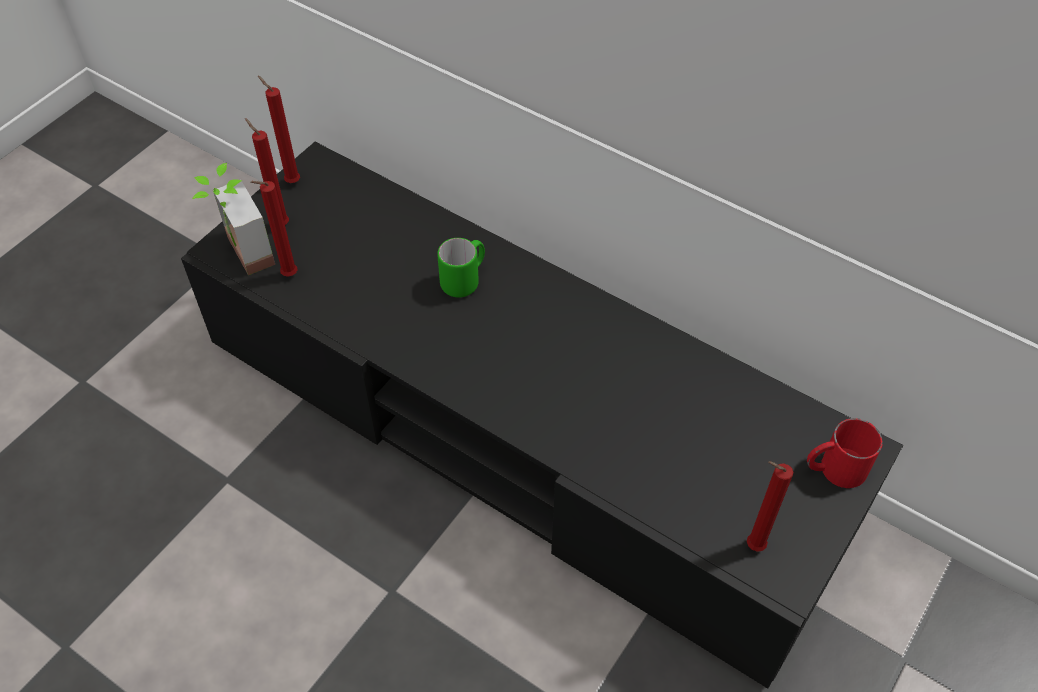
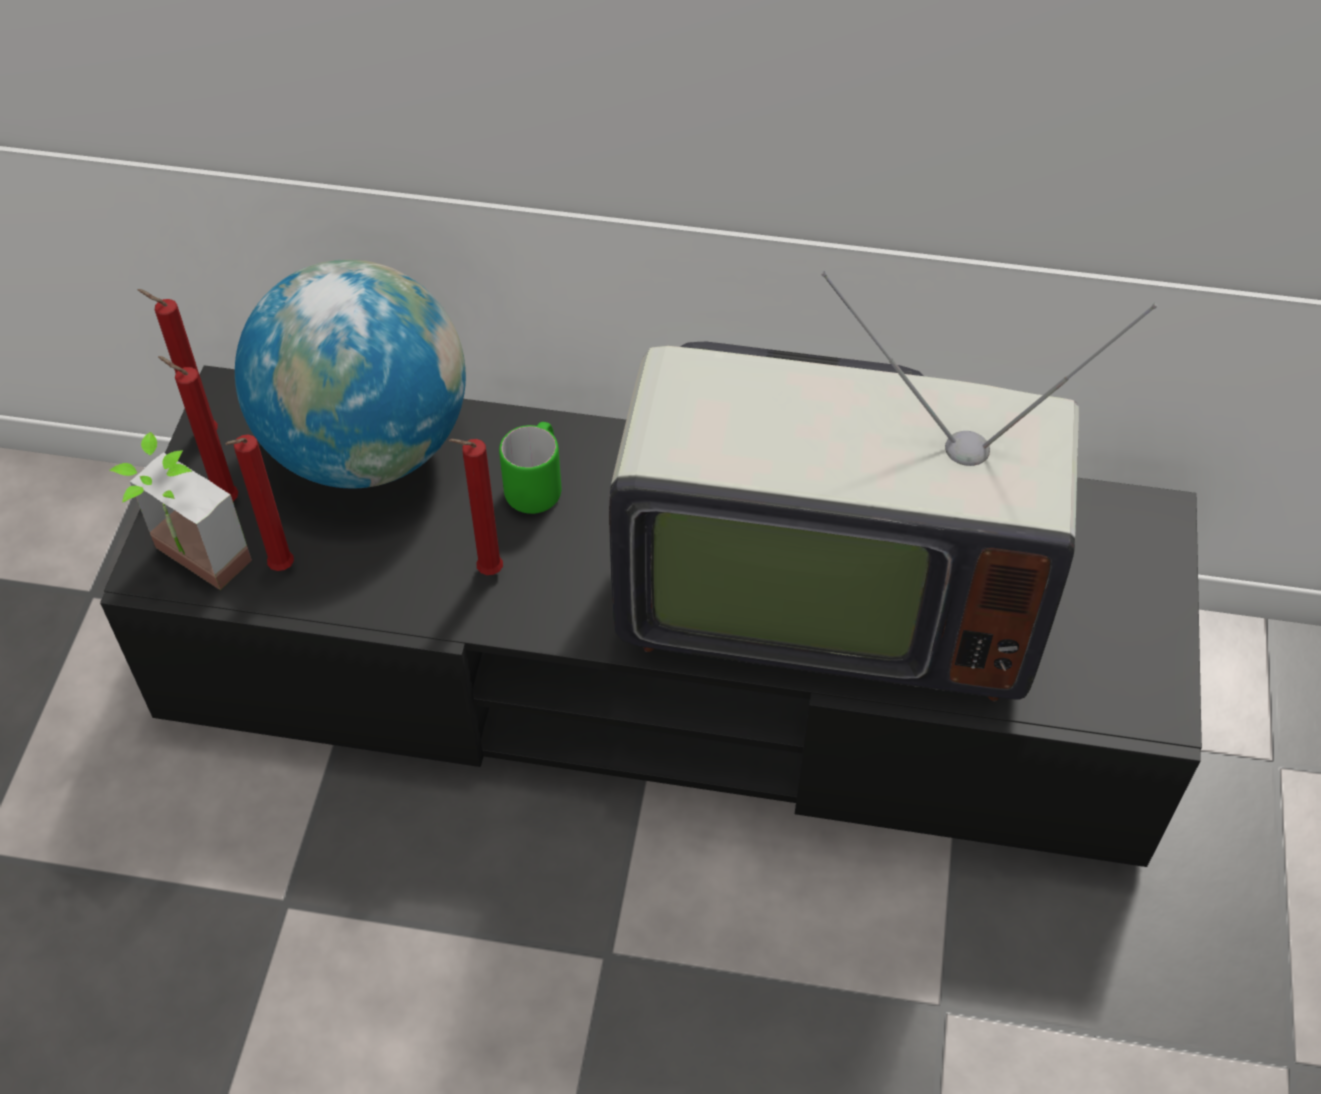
camera: 25 degrees left, 0 degrees up
(378, 221) = (367, 447): none -> globe
(603, 415) = (821, 595): none -> television
(751, 545) = (1092, 686): red candle -> red candle (486, 572)
(834, 469) = (1135, 553): red mug -> none

